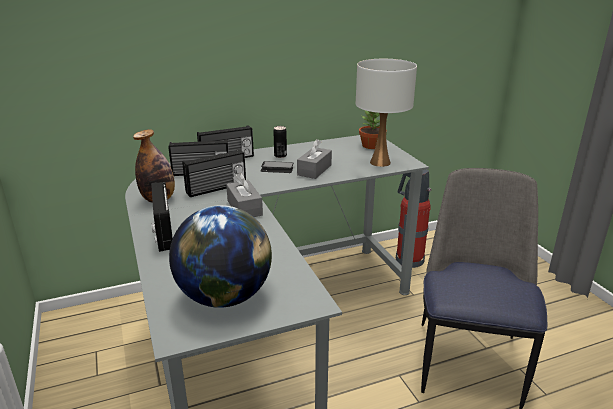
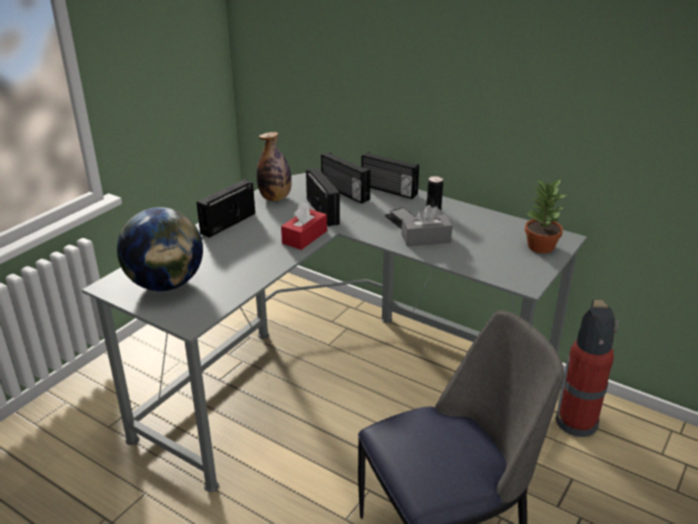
camera: 55 degrees right, 5 degrees up
(217, 188) = (324, 211): radio -> radio turned 135 degrees counterclockwise
(244, 208) = (304, 237): grey tissue box -> red tissue box
(380, 162) = (500, 266): white table lamp -> none

